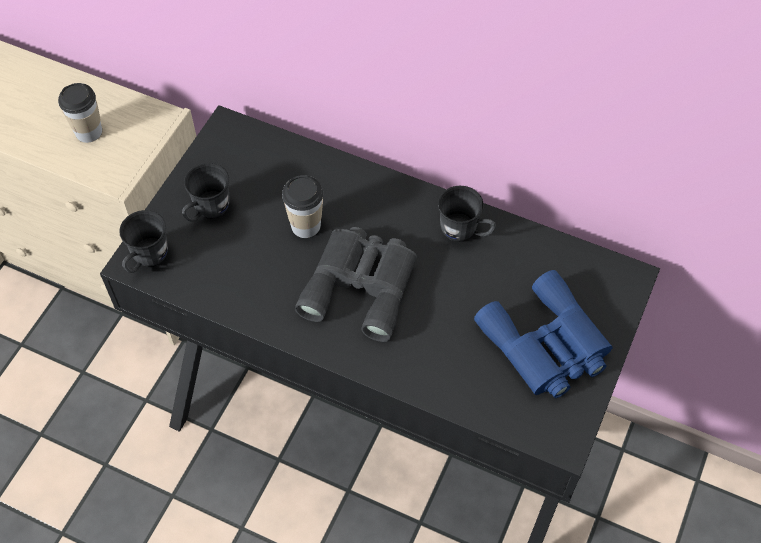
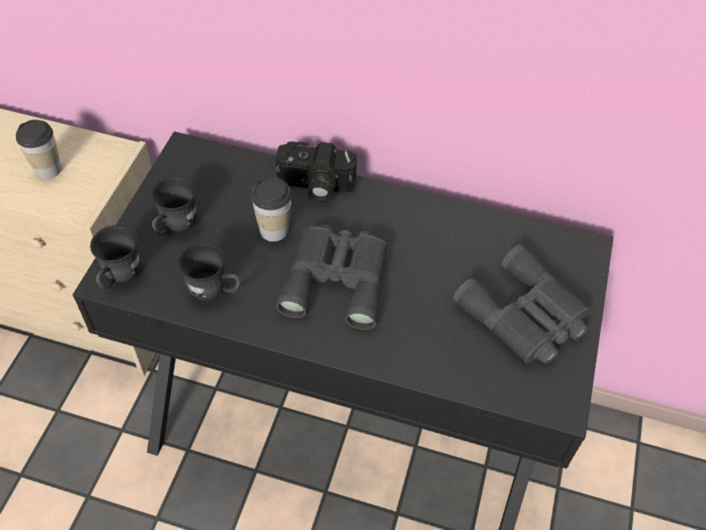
camera: 10 degrees left, 5 degrees down
(354, 181) = (314, 186): none -> camera
(465, 233) = (427, 223): grey mug -> grey mug (215, 291)
(546, 346) = (525, 317): blue binoculars -> grey binoculars

